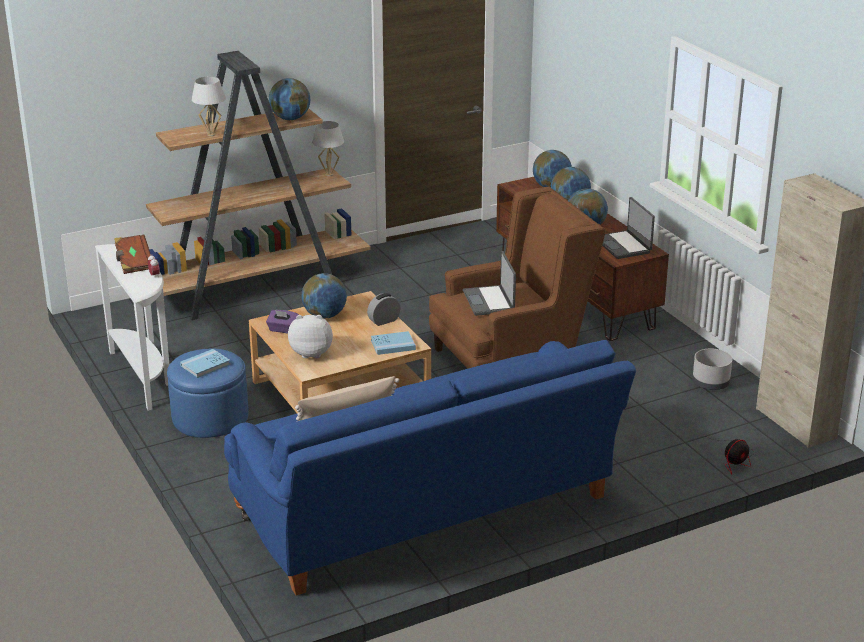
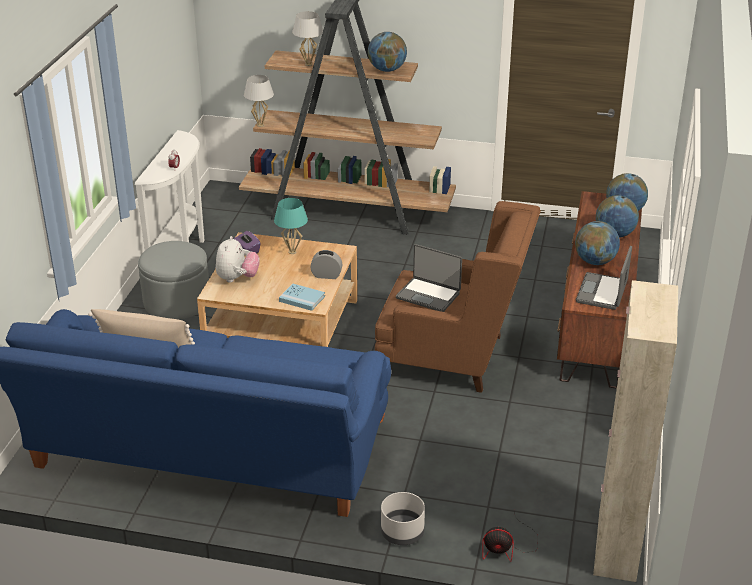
camera: 40 degrees right, 5 degrees up
(134, 263) = (178, 153): brown book -> none
(205, 365) = (169, 256): blue book -> none
(210, 417) = (177, 301): blue ottoman -> grey ottoman
(311, 353) = (237, 278): plush toy -> plush toy turned 60 degrees clockwise
(325, 315) = (292, 252): globe -> turquoise table lamp
(329, 174) = (429, 132): white table lamp -> white table lamp (260, 125)
(489, 301) = (428, 295): laptop -> laptop turned 90 degrees counterclockwise
(710, 384) = (592, 465): grey planter -> grey planter (402, 533)

